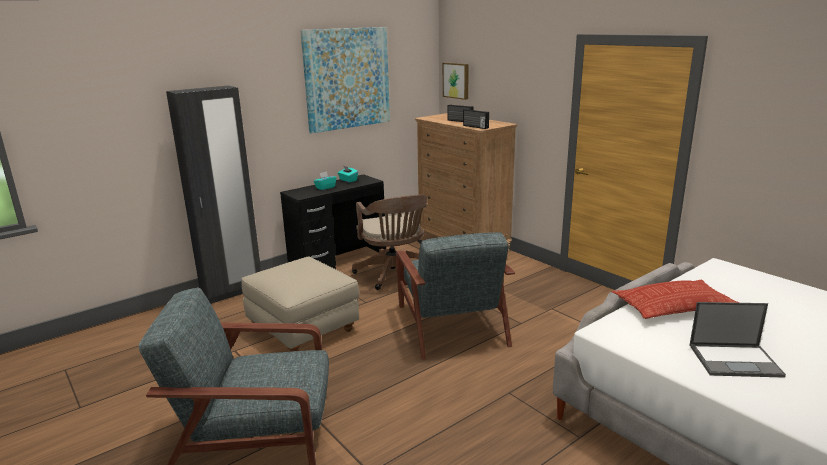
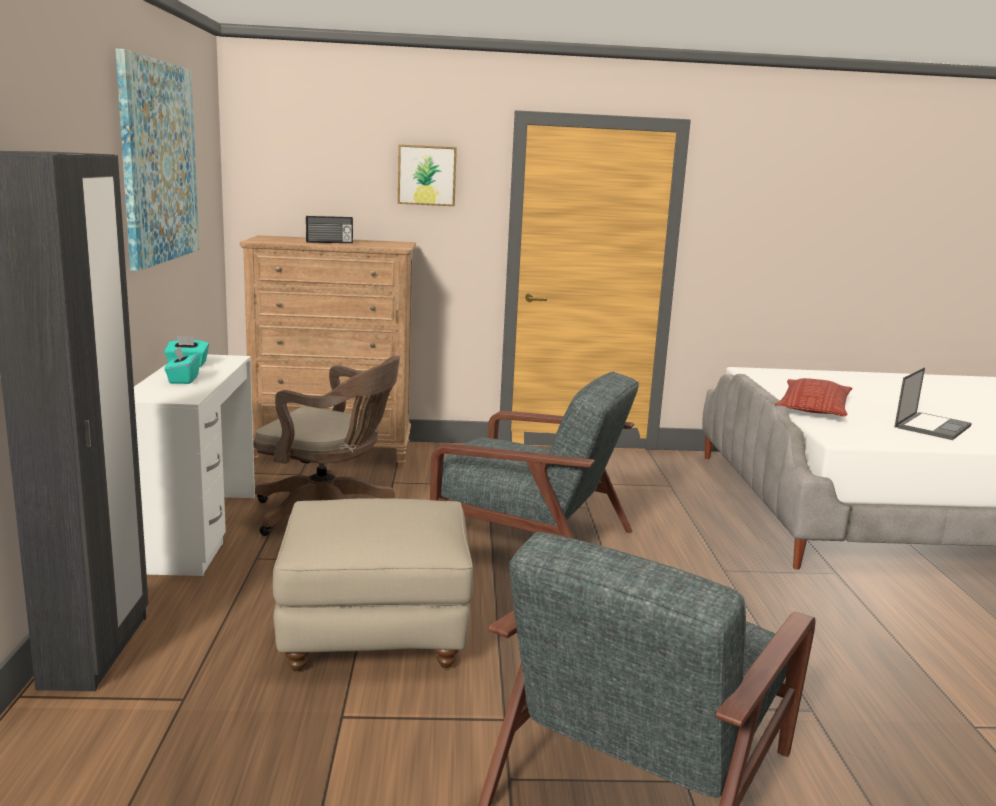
camera: 55 degrees left, 5 degrees down
(338, 262) = (196, 531): black desk -> white desk
(456, 80) = (271, 179): picture -> picture (427, 175)
(475, 127) = (384, 246): radio -> none

